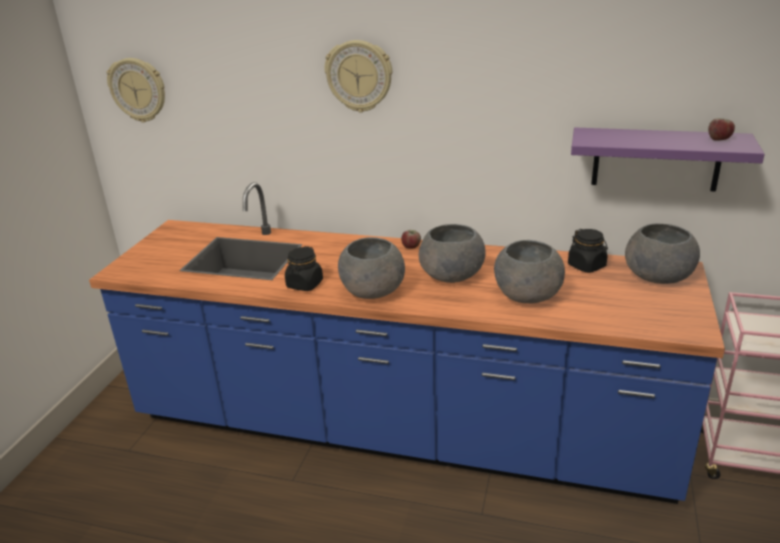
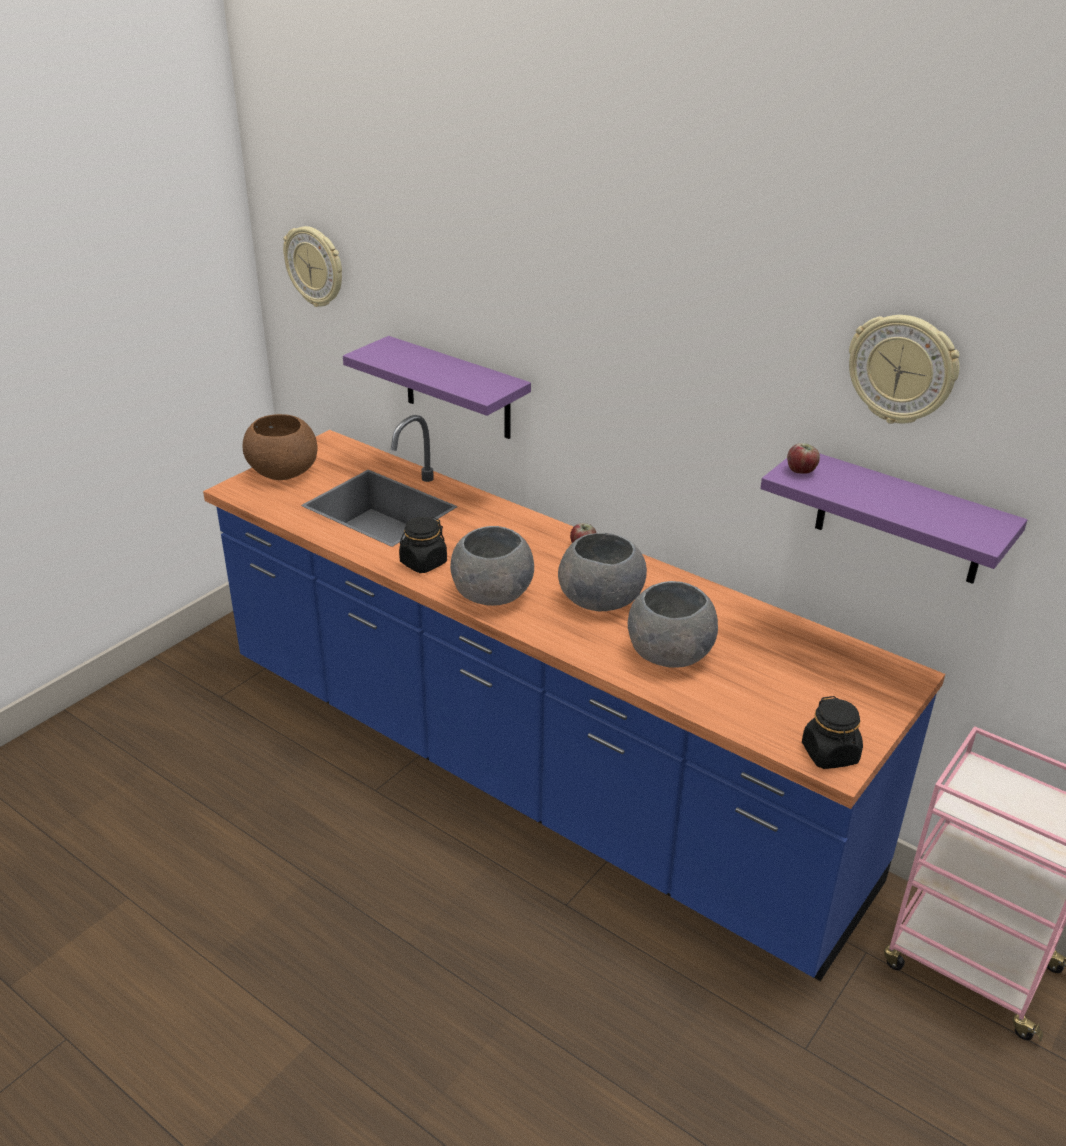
camera: 20 degrees right, 5 degrees up
(150, 253) = (284, 472): none -> brown bowl
(280, 157) = (457, 389): none -> purple shelf
(359, 76) = (553, 313): wall clock -> wall clock (902, 369)
(587, 266) = (781, 635): black jar -> black jar (830, 754)
(657, 277) = (860, 677): grey bowl -> none
(719, 139) = (965, 518): apple -> apple (801, 471)

